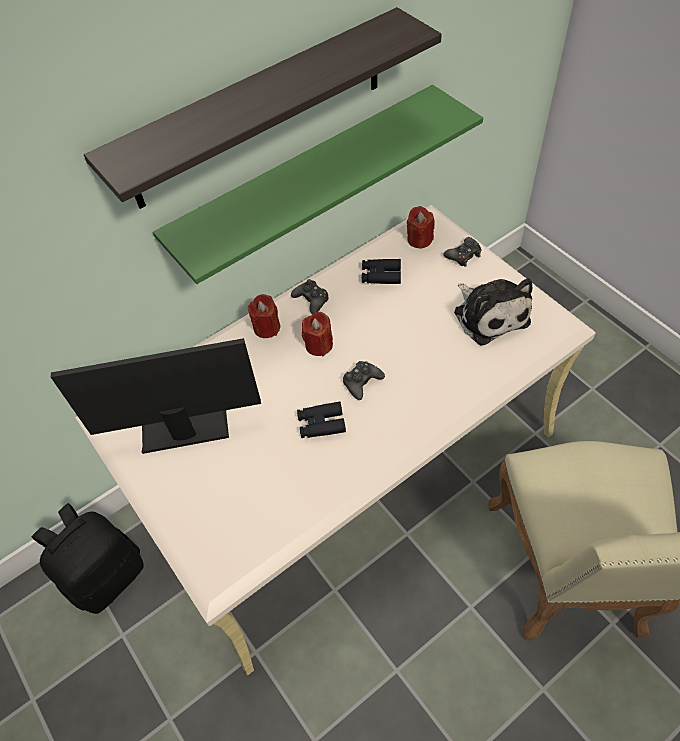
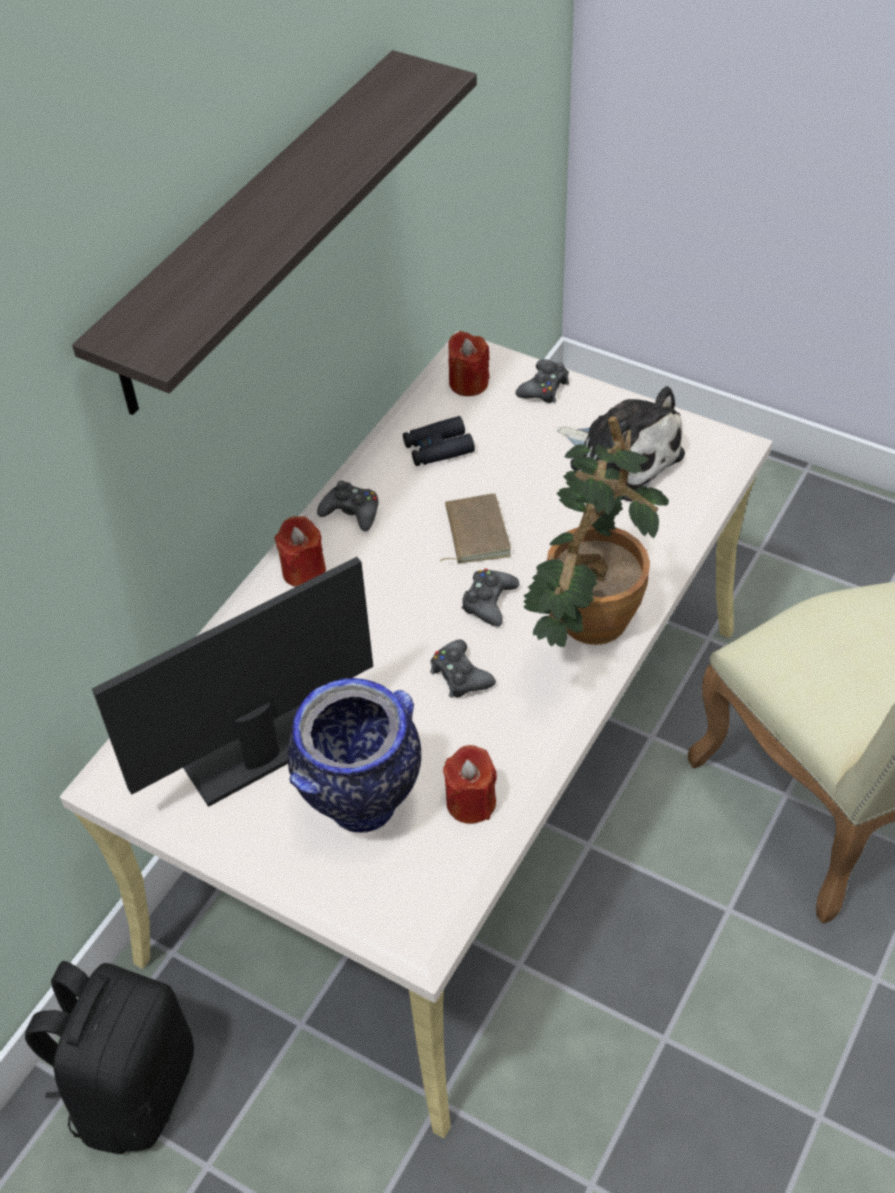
camera: 25 degrees left, 5 degrees down
(223, 487) = (361, 808): none -> vase
(306, 180) = (310, 326): green shelf -> none
(319, 345) = (397, 571): red candle -> red candle (471, 802)
(321, 423) = (460, 675): black binoculars -> black game controller
(375, 335) = (474, 532): none -> brown book
(409, 420) = (583, 630): none -> potted plant

